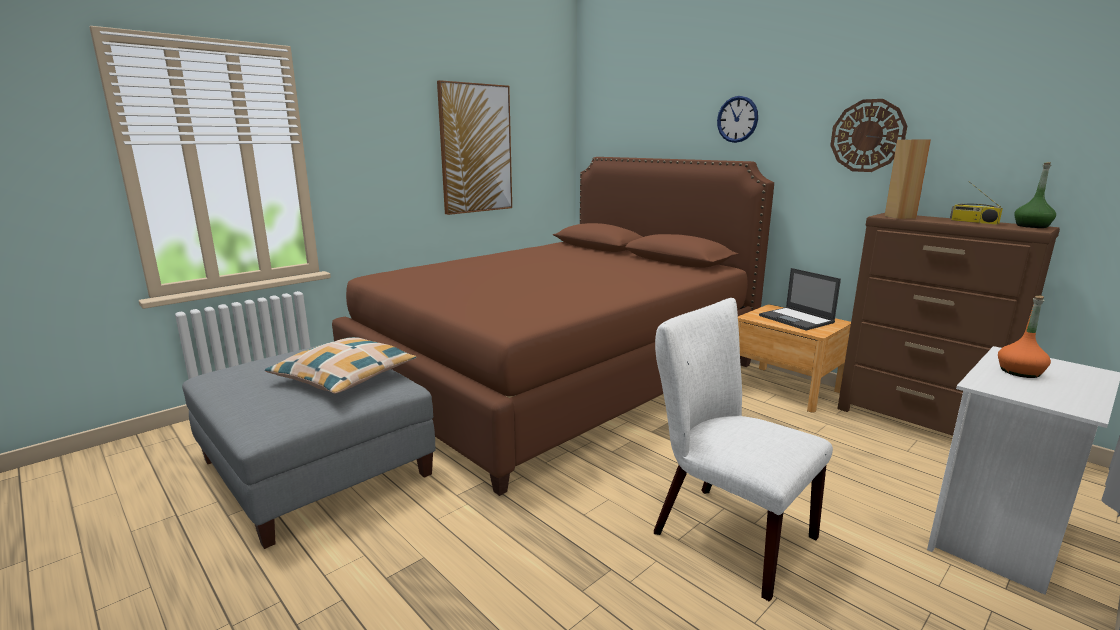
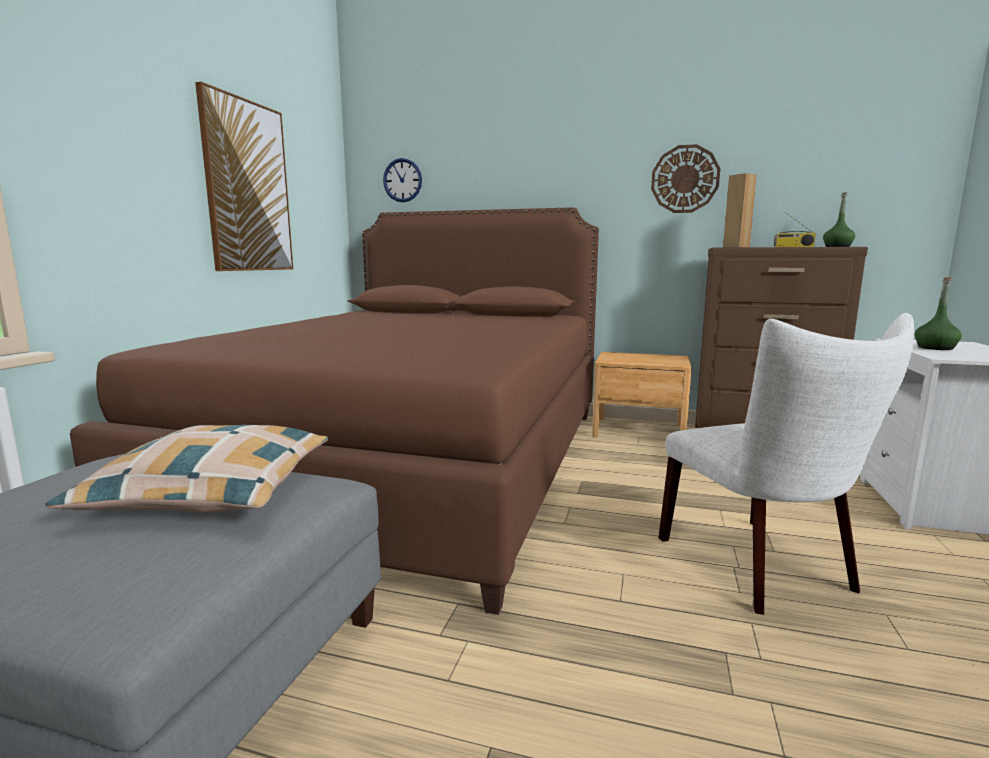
camera: 30 degrees left, 5 degrees down
(723, 531) = (763, 568): white chair -> white chair turned 120 degrees counterclockwise
(737, 119) = (551, 167): wall clock -> wall clock (402, 180)
(797, 319) = (645, 358): laptop -> none
(1019, 372) = (935, 348): orange bottle -> green bottle

